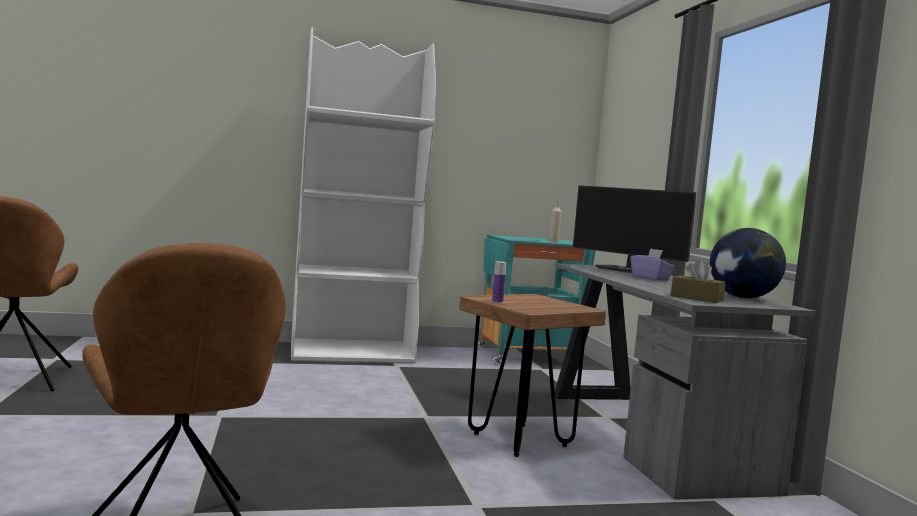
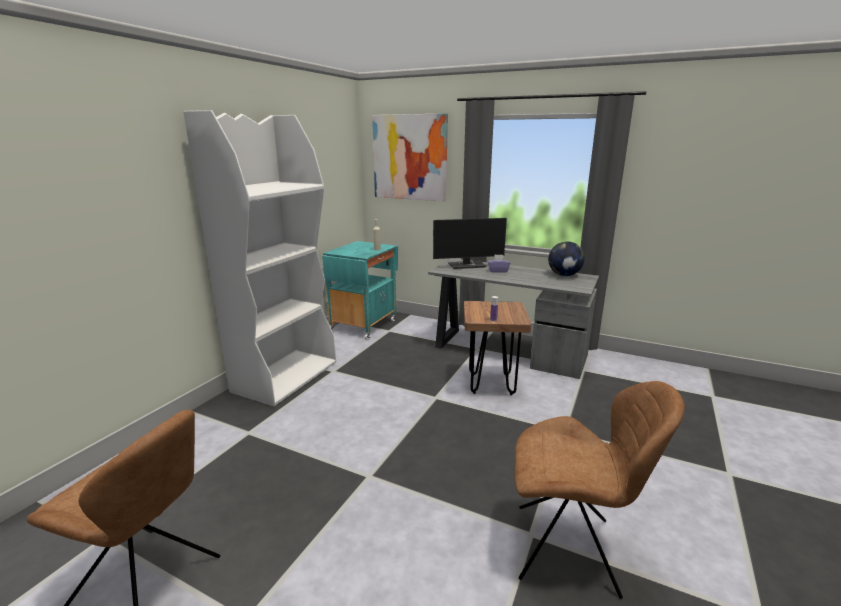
camera: 50 degrees left, 15 degrees up
(637, 117) = (409, 157): none -> picture
(696, 298) = (571, 286): brown tissue box -> none

